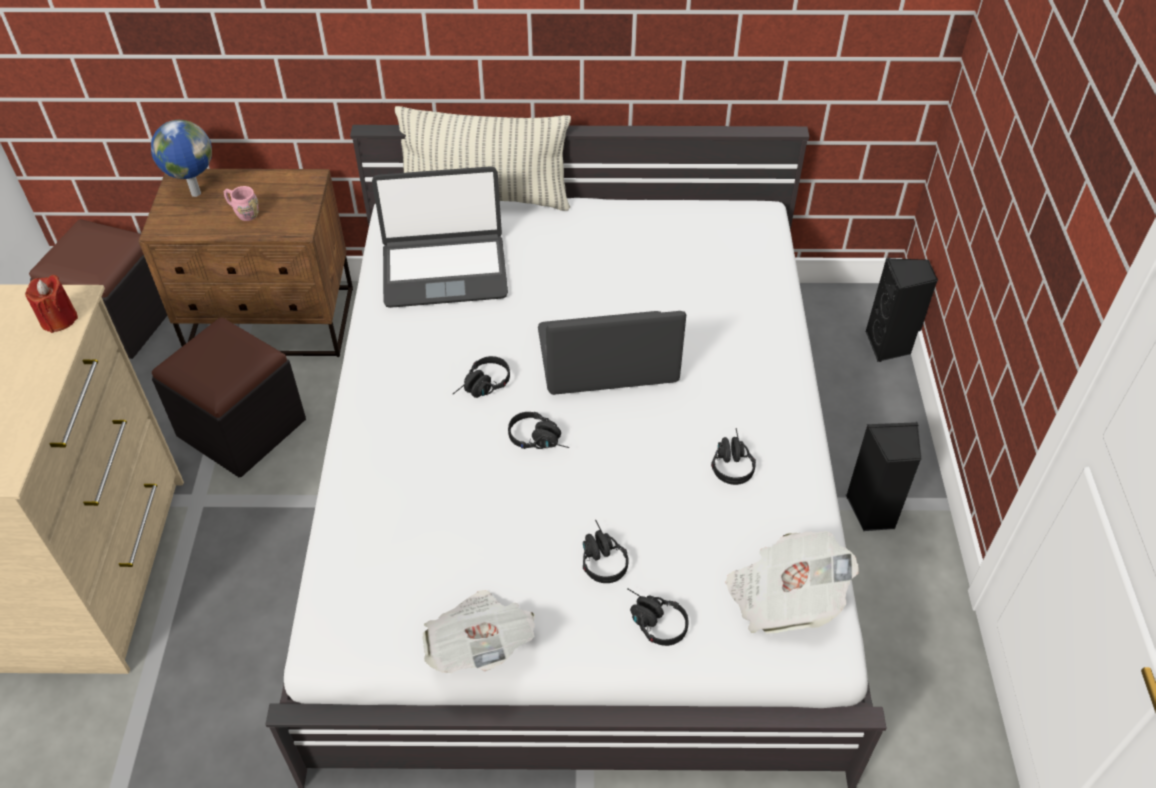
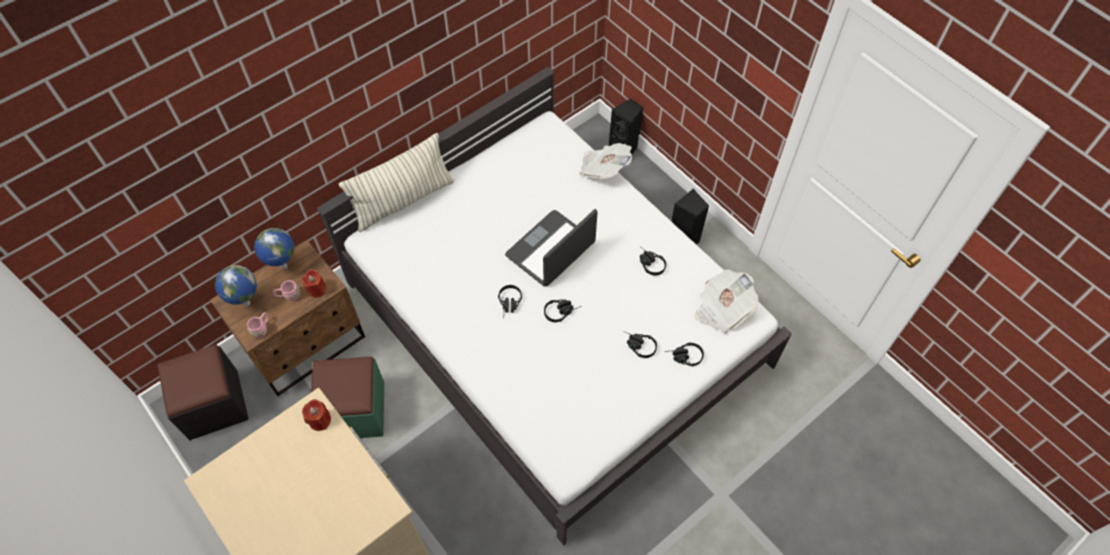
camera: 40 degrees left, 10 degrees up
(179, 228) = (262, 329): none -> pink mug
(242, 428) = (354, 411): black ottoman -> green ottoman
(273, 181) = (283, 267): none -> globe
(279, 224) = (317, 289): none -> red candle
(444, 271) = (427, 257): laptop -> none
(479, 645) = (628, 420): newspaper -> newspaper (604, 169)

